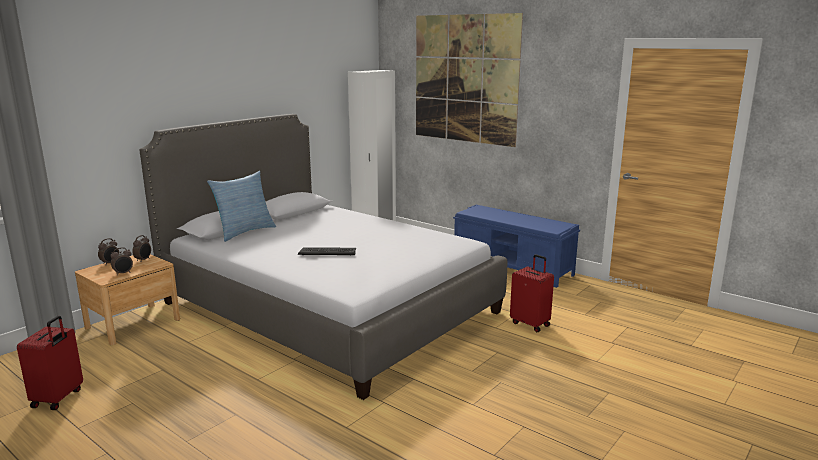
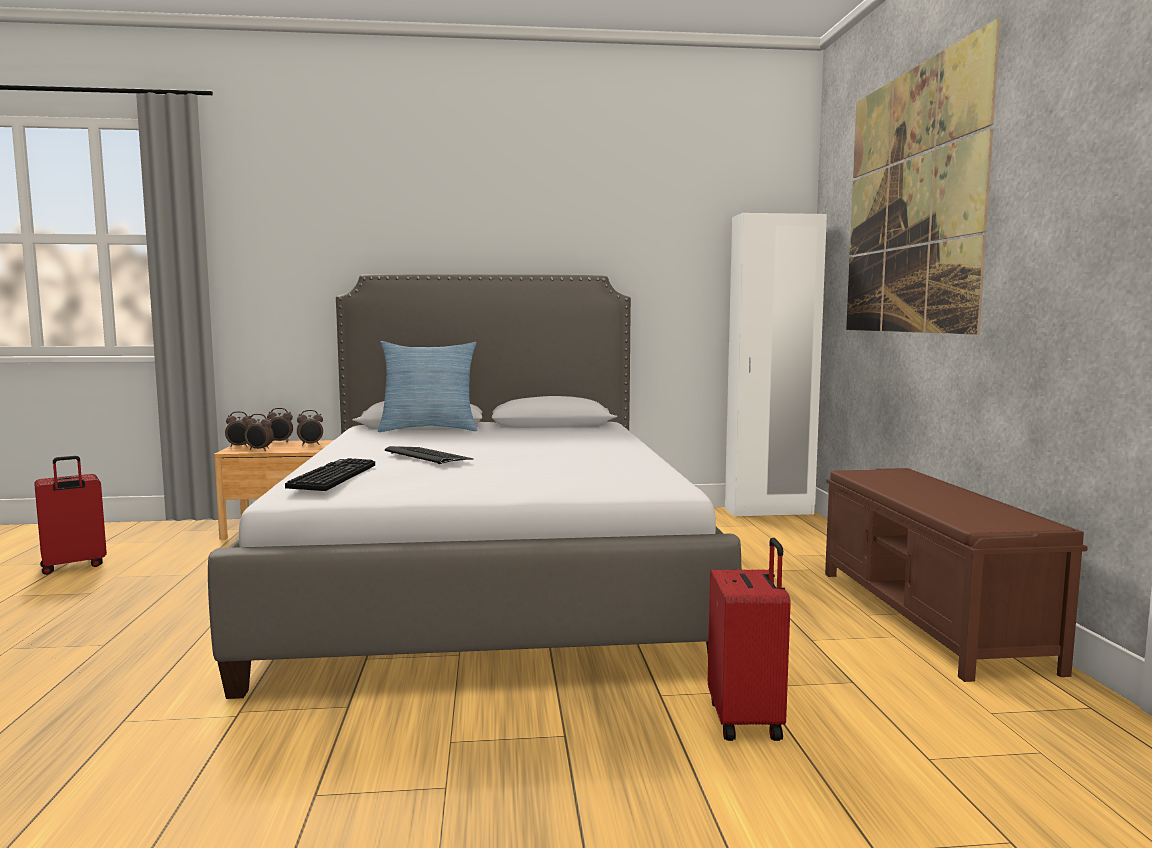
camera: 45 degrees right, 10 degrees down
(96, 275) = (240, 446): none -> alarm clock
(337, 277) = (332, 476): none -> keyboard
(513, 267) = (929, 618): blue bench -> brown bench

